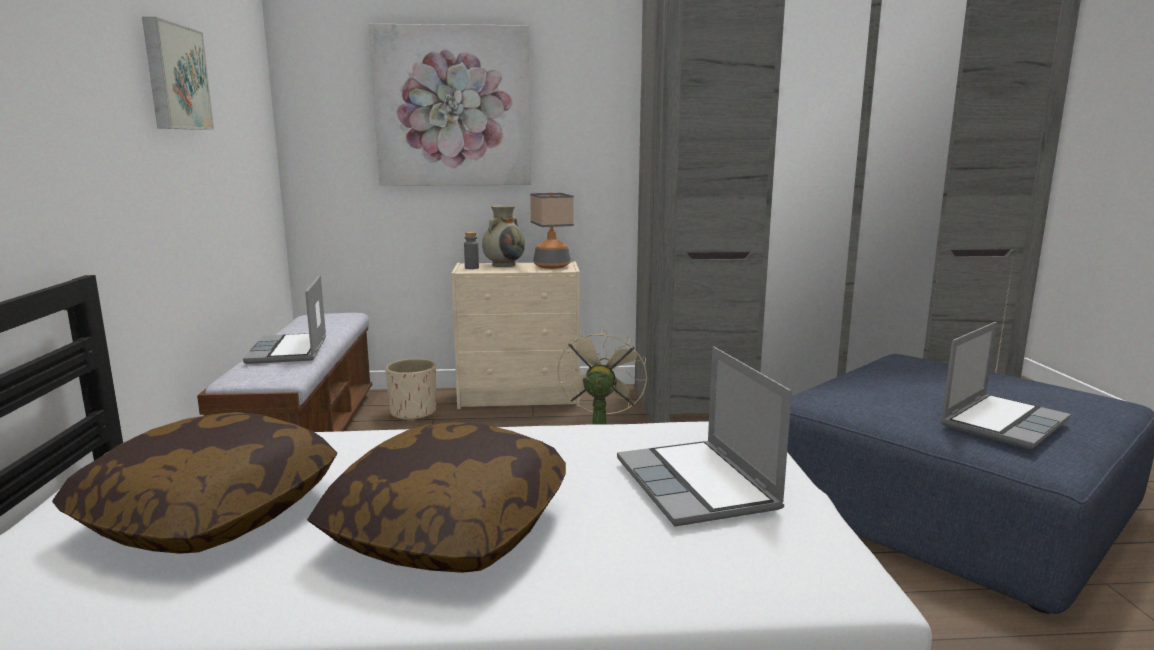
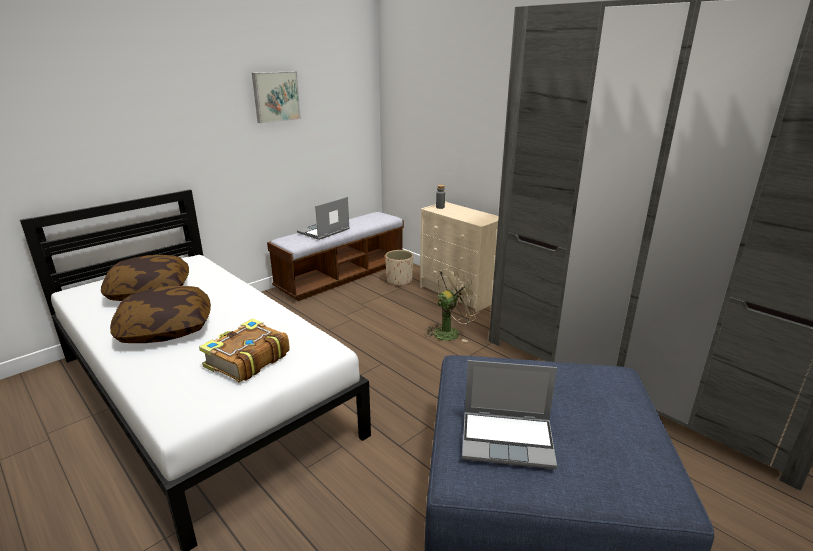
camera: 50 degrees right, 10 degrees up
(453, 107) = (452, 103): picture -> none
(504, 265) = (461, 209): beige vase -> none
(552, 266) = (479, 218): table lamp -> none
(698, 485) = (246, 360): laptop -> book

